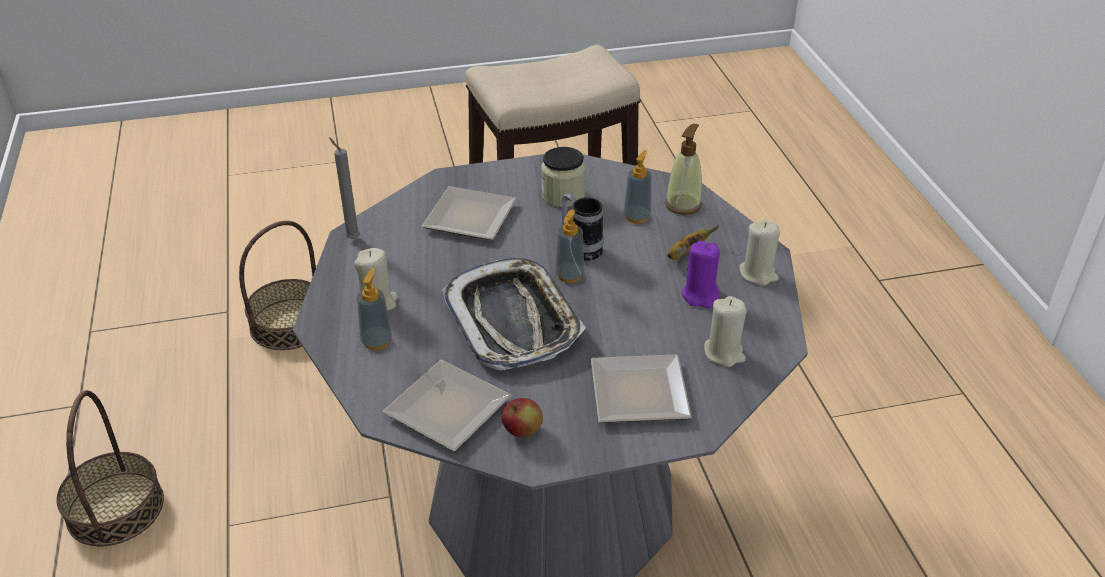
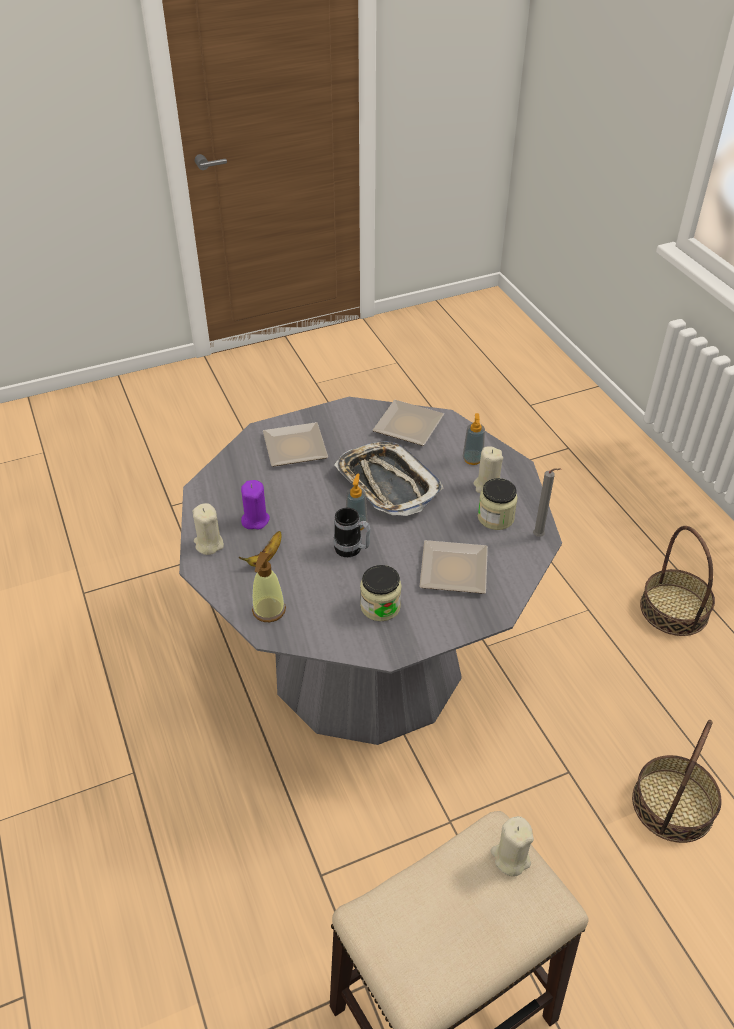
camera: 170 degrees right, 5 degrees up
(391, 263) = (495, 517): none -> jar
(522, 431) = (361, 420): apple -> none
(637, 217) = (309, 590): soap dispenser -> none
(724, 353) = (240, 479): beige candle -> beige candle (510, 857)

